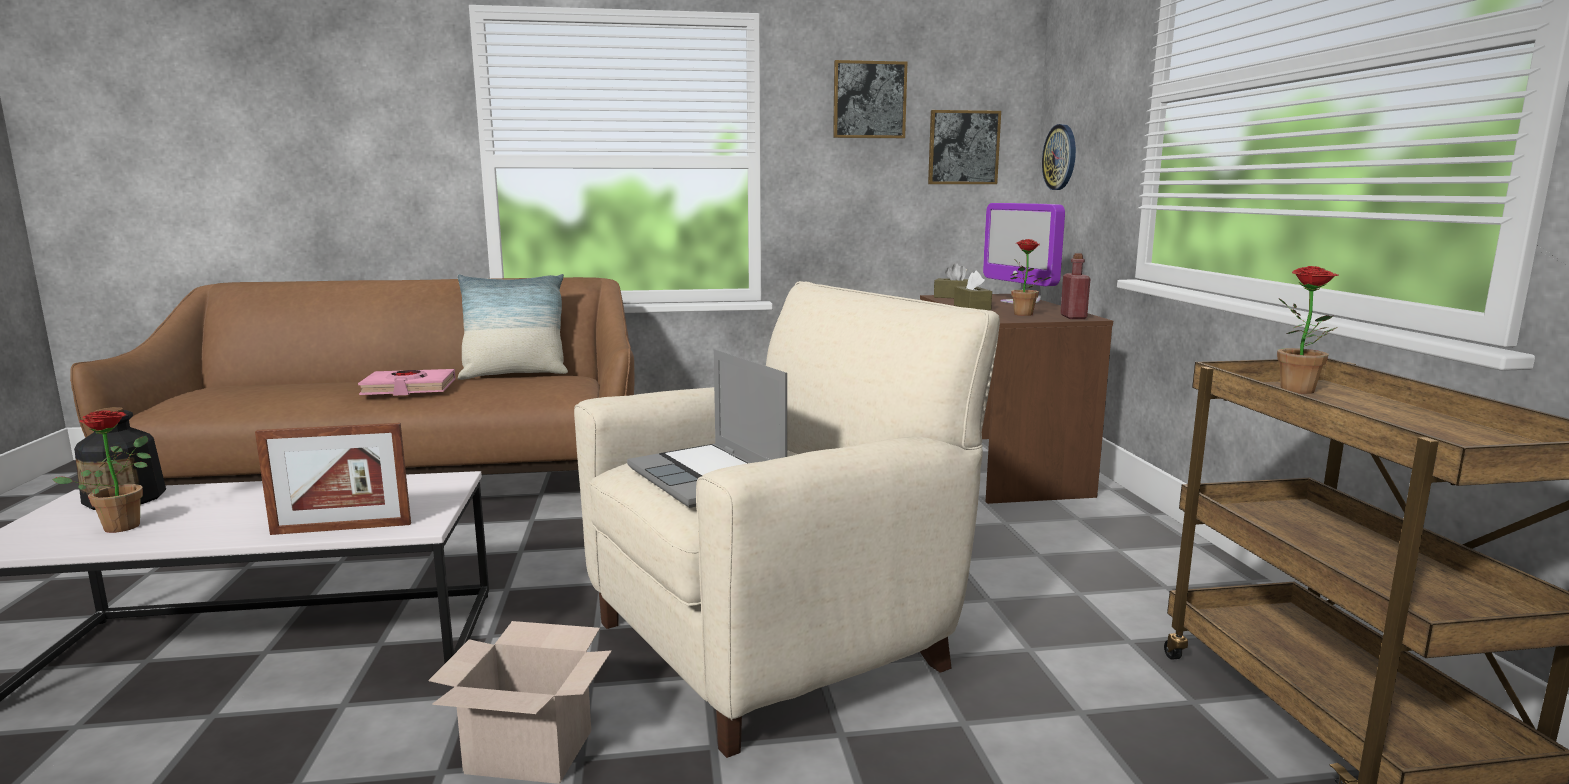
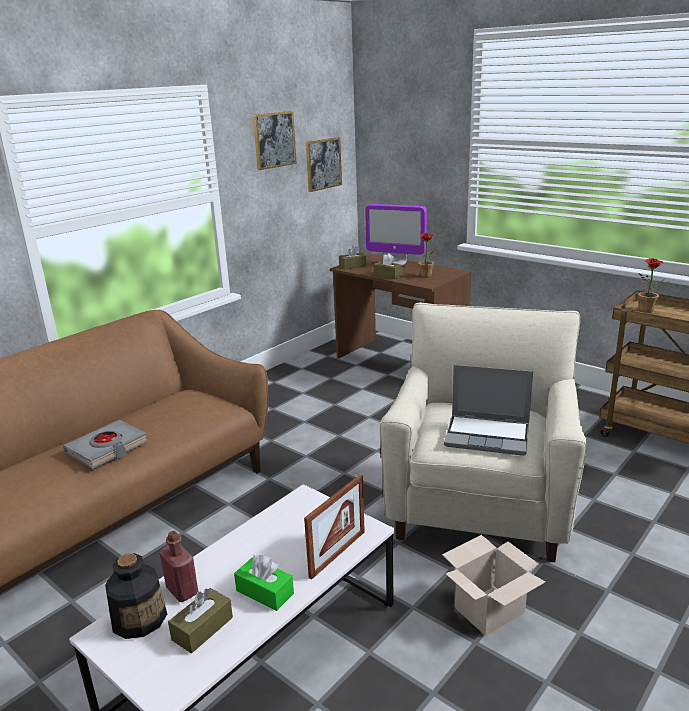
camera: 40 degrees left, 10 degrees up
(124, 524) = (202, 628): potted plant -> brown tissue box
(221, 525) = (265, 592): none -> green tissue box
(409, 388) = (107, 448): pink book -> grey book
(515, 374) = (142, 406): pillow -> none
(1060, 157) = (383, 166): wall clock -> none
(1073, 317) = (451, 273): red bottle -> red bottle (182, 591)

